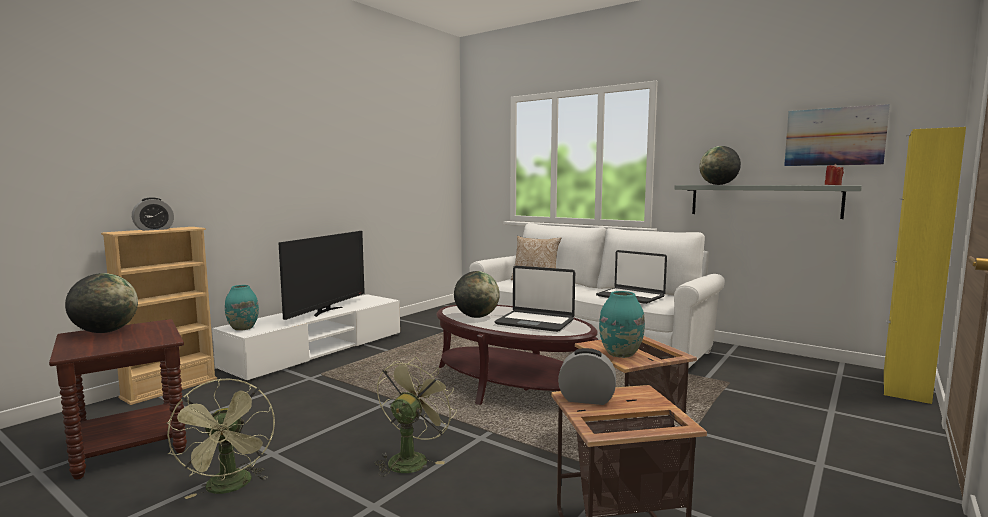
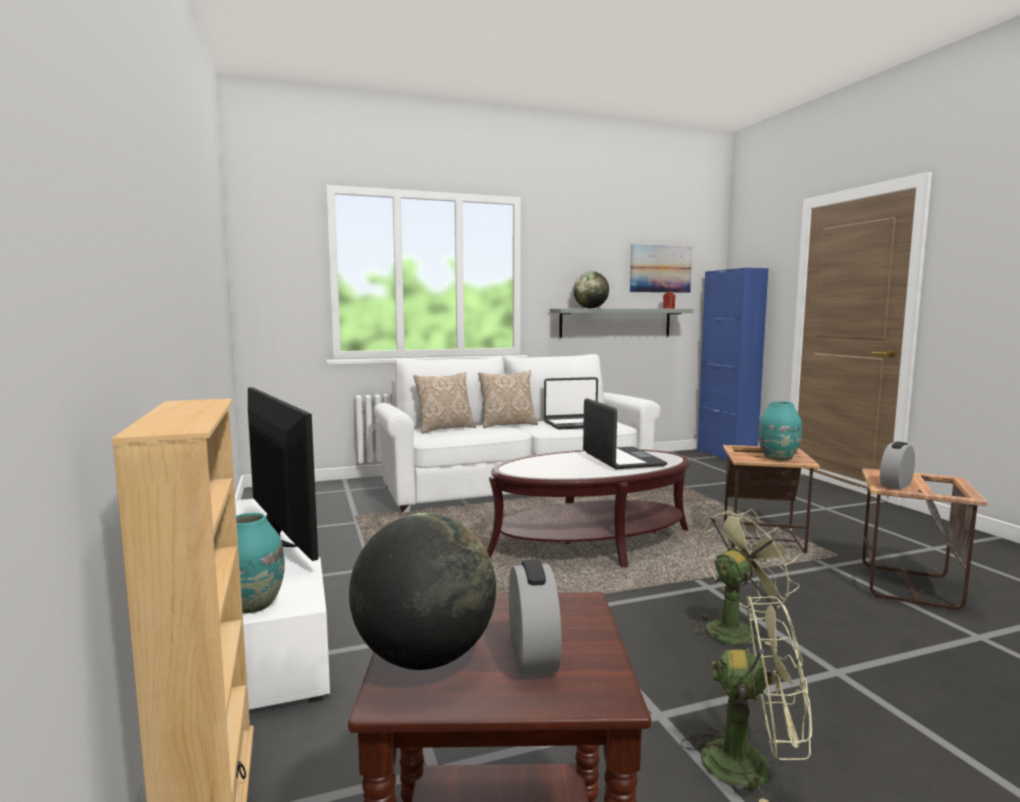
camera: 55 degrees left, 0 degrees up
(154, 229) = (179, 413): alarm clock -> alarm clock (532, 655)
(411, 459) = (735, 629): green fan -> green fan turned 90 degrees clockwise
(476, 317) = (566, 470): globe -> none
(535, 322) = (622, 459): laptop -> laptop turned 75 degrees counterclockwise
(586, 286) = (507, 425): none -> pillow
(905, 386) = (726, 455): yellow cabinet -> blue cabinet

